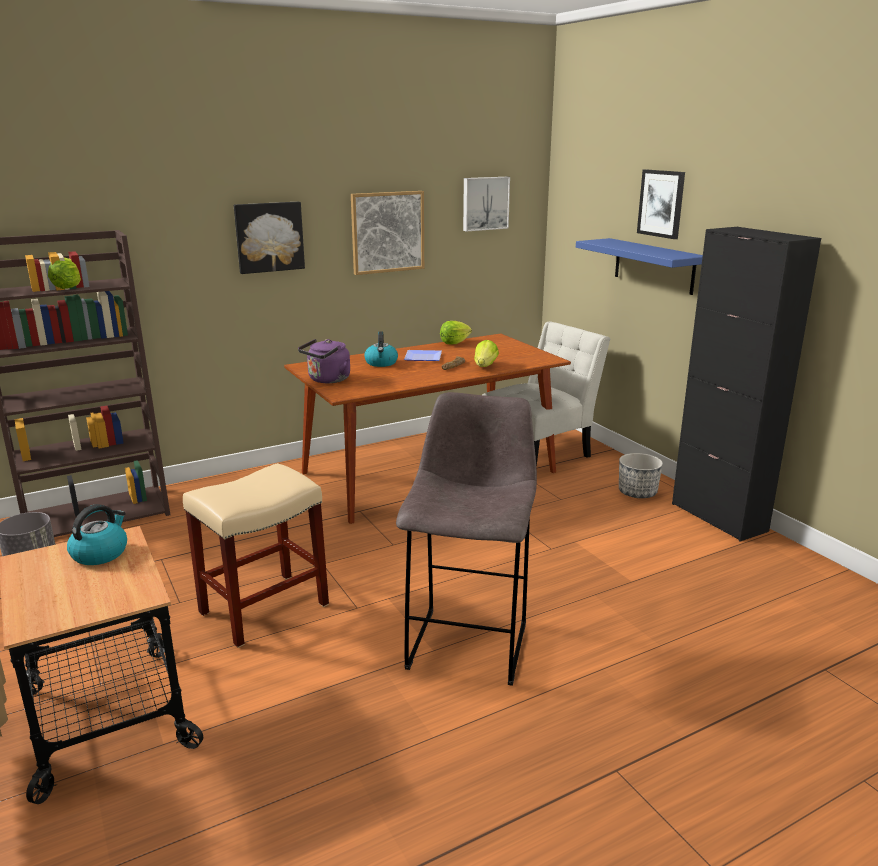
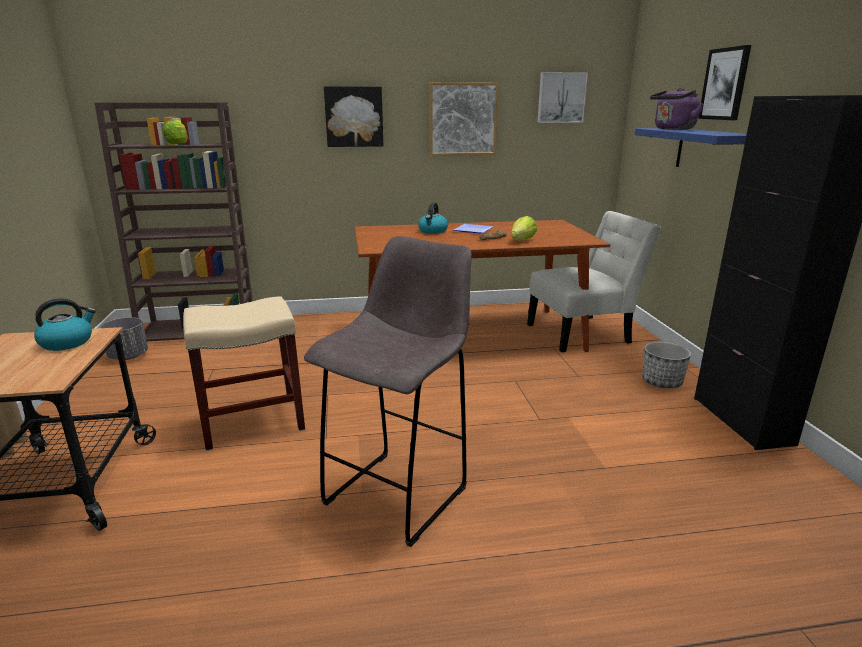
camera: 20 degrees right, 0 degrees up
(327, 380) = (374, 238): purple kettle -> purple kettle (672, 129)
(454, 342) = (513, 223): lettuce -> none

